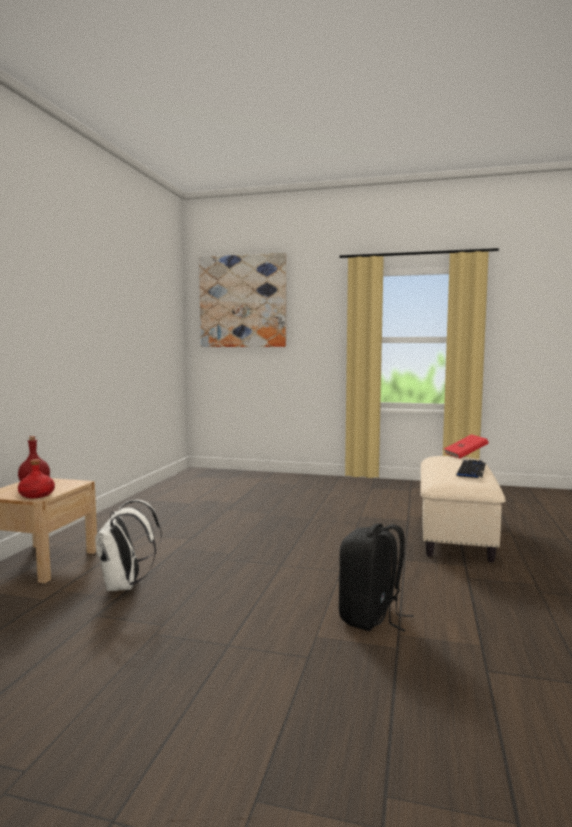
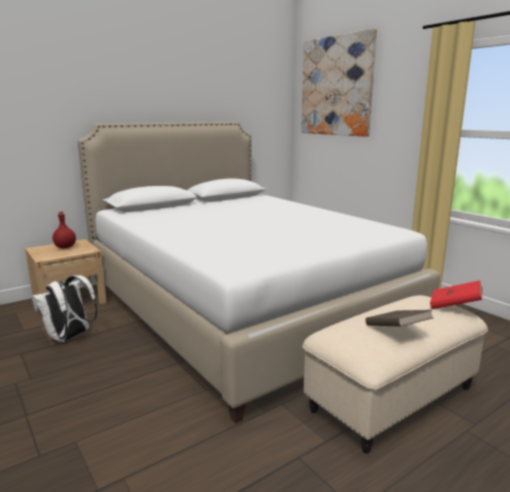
camera: 40 degrees right, 10 degrees up
(37, 495) = (47, 255): red bottle -> none
(250, 518) = (242, 307): none -> white bed
(371, 617) = (138, 448): black backpack -> none
(471, 470) = (396, 331): keyboard -> brown book

